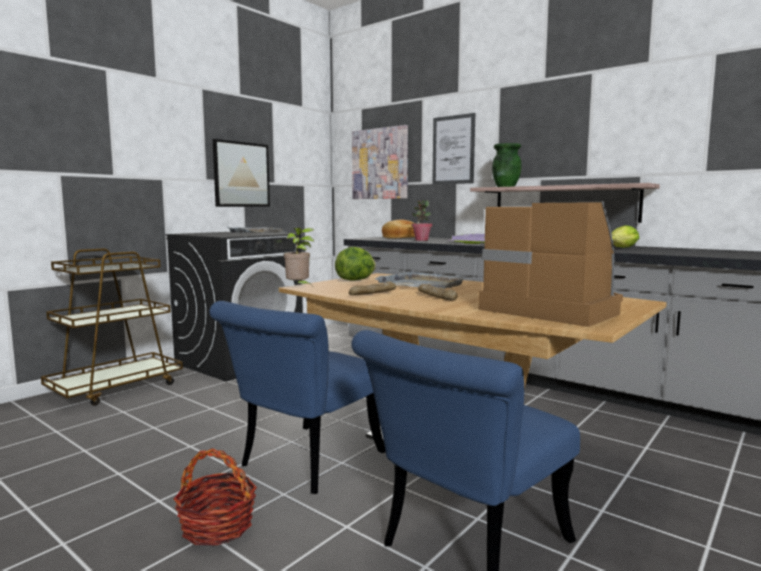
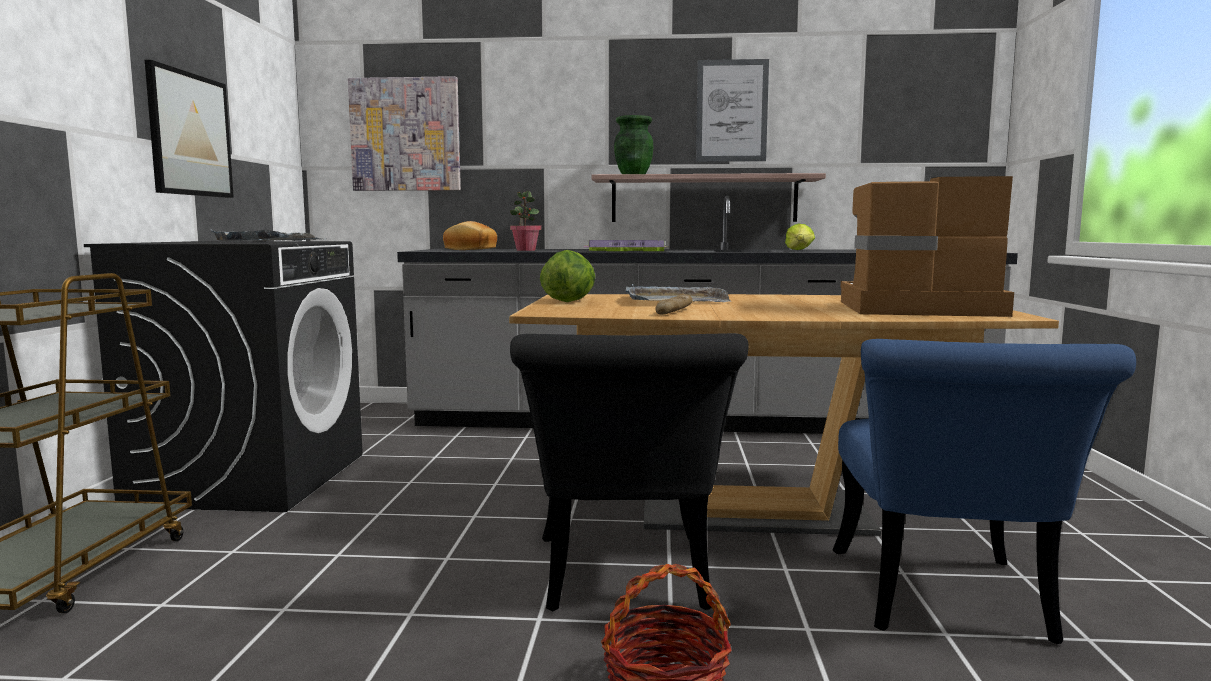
camera: 35 degrees left, 0 degrees up
(299, 287) = (543, 313): potted plant -> none
(303, 463) = (624, 581): blue chair -> black chair
(437, 297) = (759, 308): bread -> none
(453, 150) = (539, 120): picture -> picture (731, 111)

